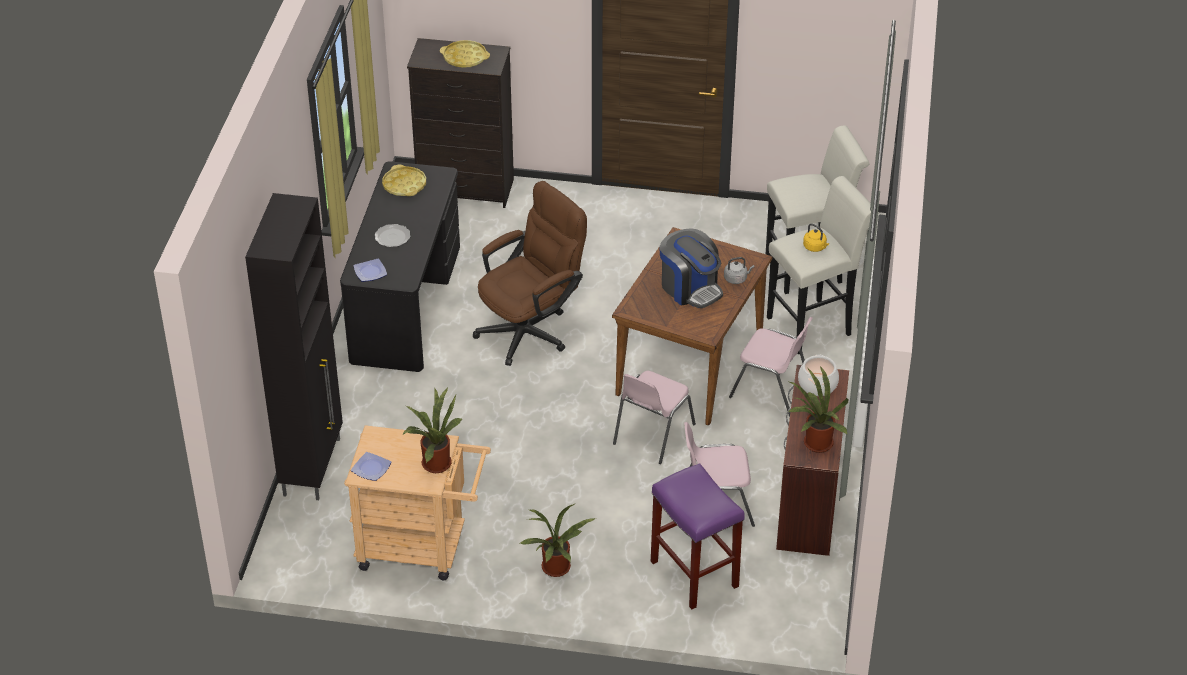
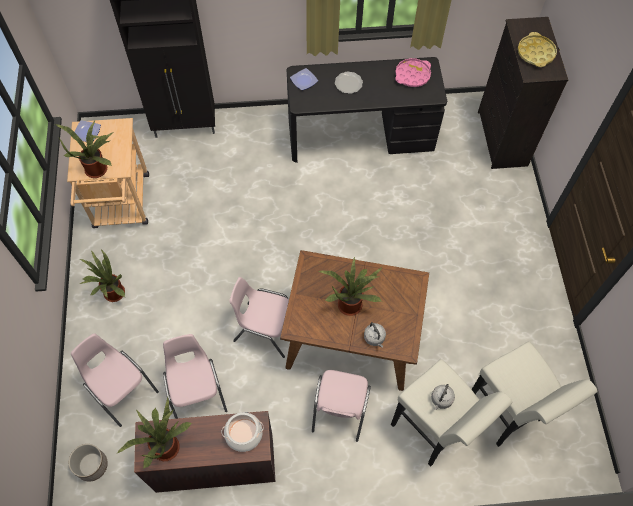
camera: 75 degrees right, 20 degrees up
(404, 185) = (412, 75): yellow tray -> pink tray
(531, 329) = (358, 219): brown office chair -> none
(690, 288) = (350, 302): coffee machine -> potted plant
(693, 573) = (121, 389): purple stool -> pink chair
(783, 610) = (91, 465): none -> planter
(815, 247) = (441, 400): yellow kettle -> grey kettle

